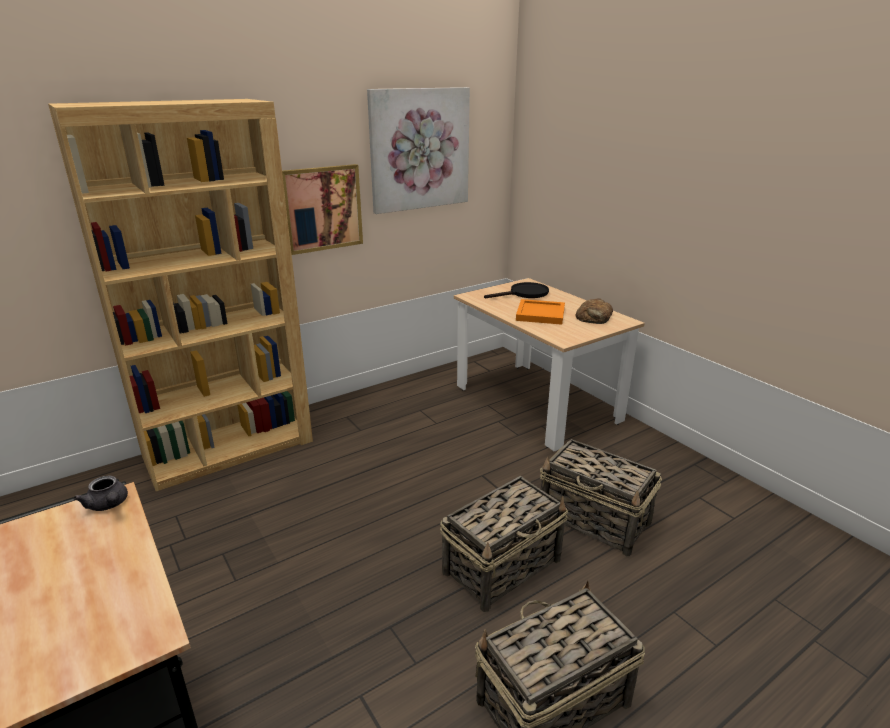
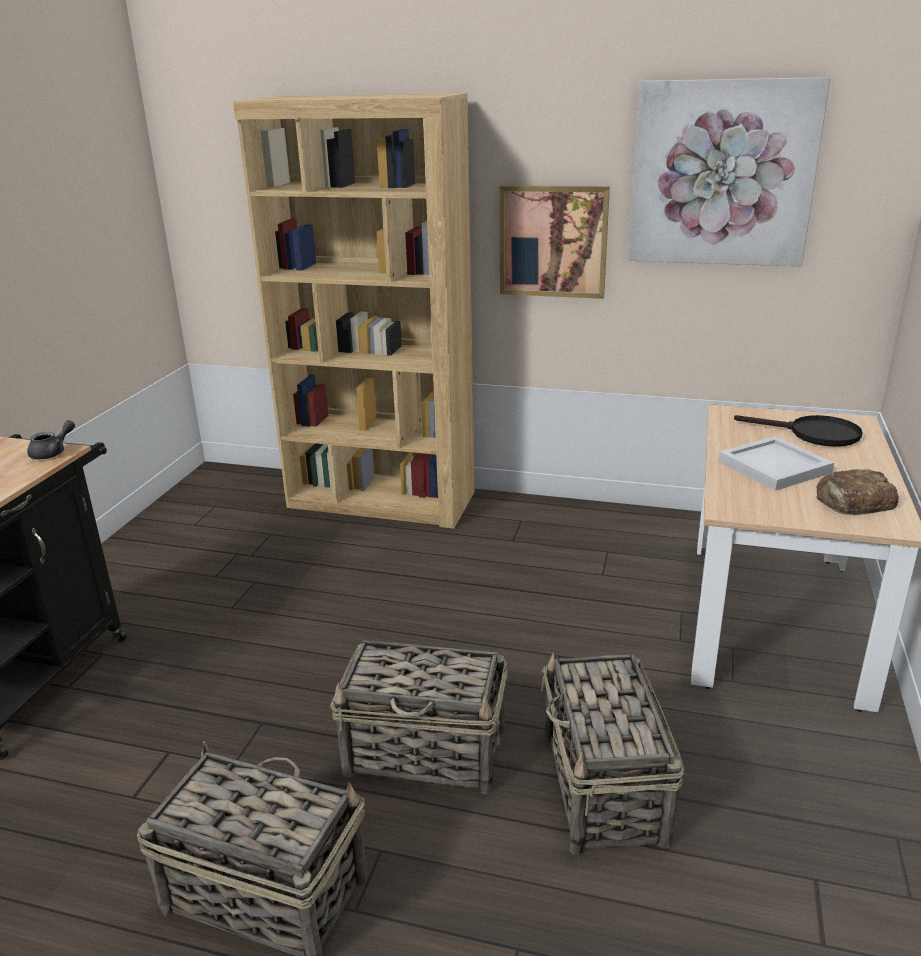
camera: 50 degrees right, 0 degrees up
(108, 505) = (53, 453): grey teapot -> grey teapot turned 150 degrees counterclockwise
(539, 314) = (774, 466): orange tray -> white tray

